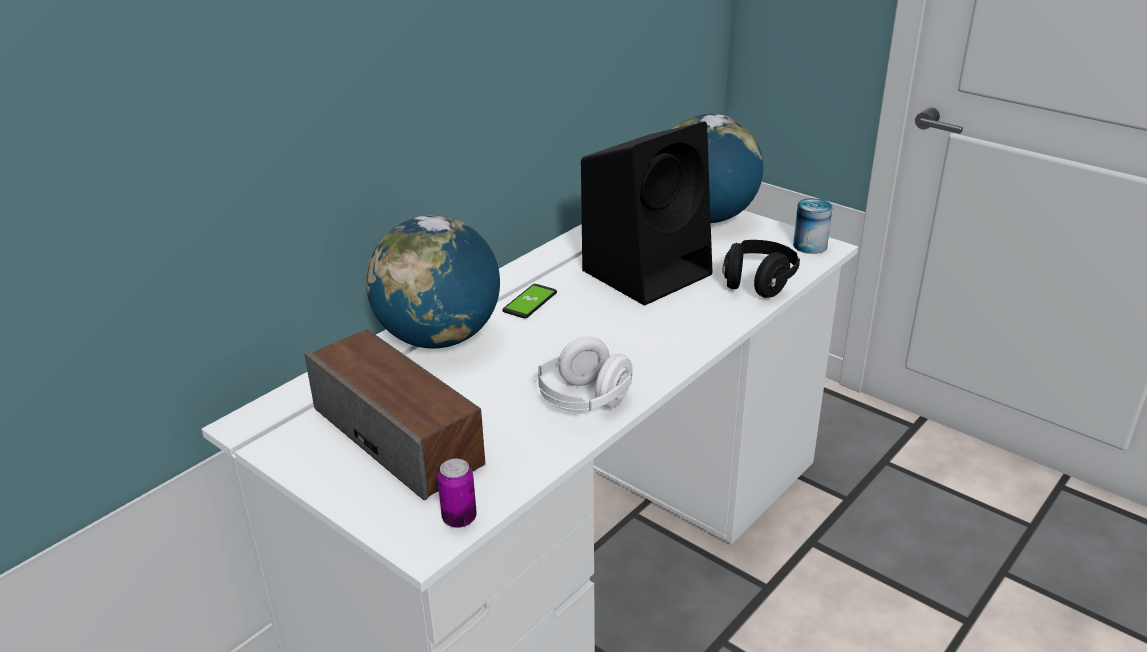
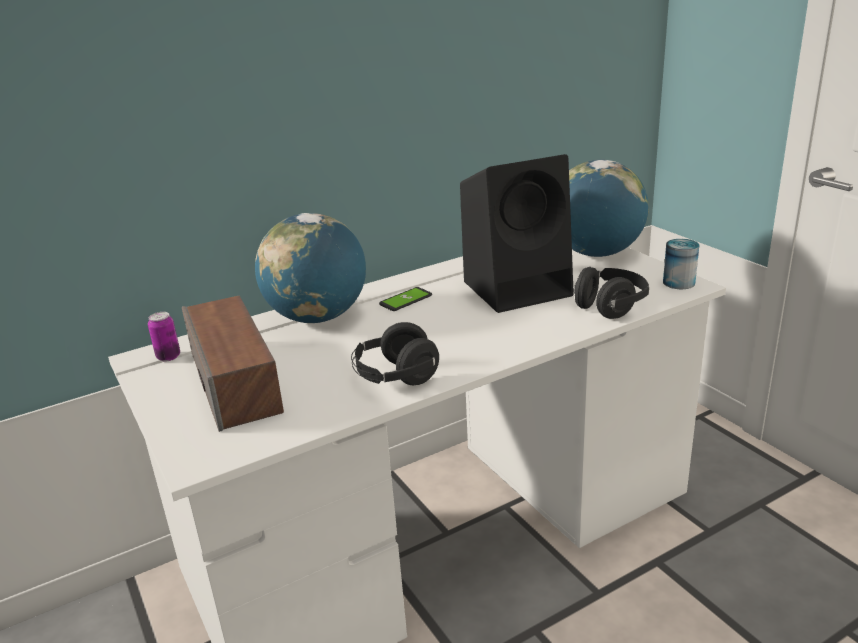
camera: 20 degrees right, 5 degrees down
(459, 518) = (234, 450): can -> can (168, 357)
(583, 401) = (395, 377): white headphones -> black headphones

